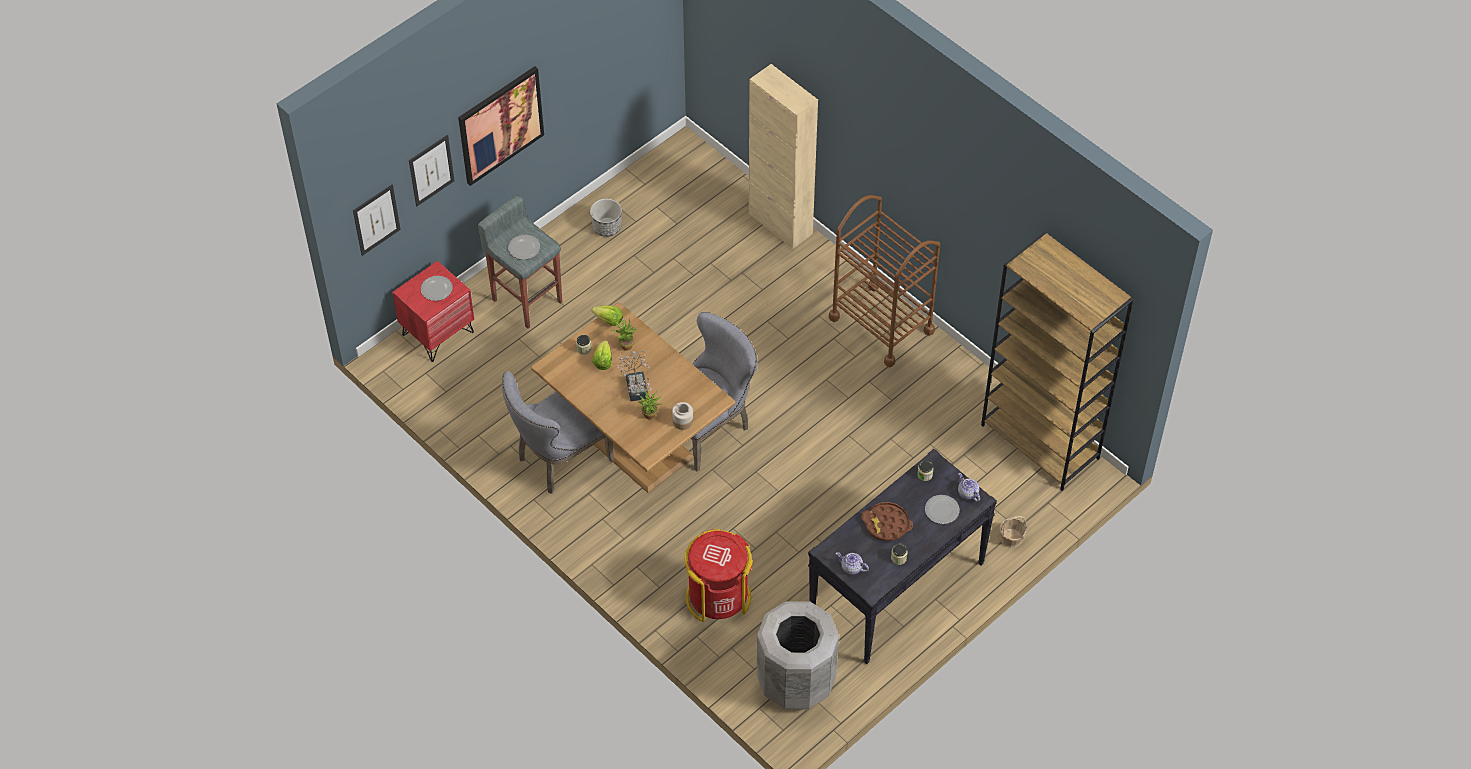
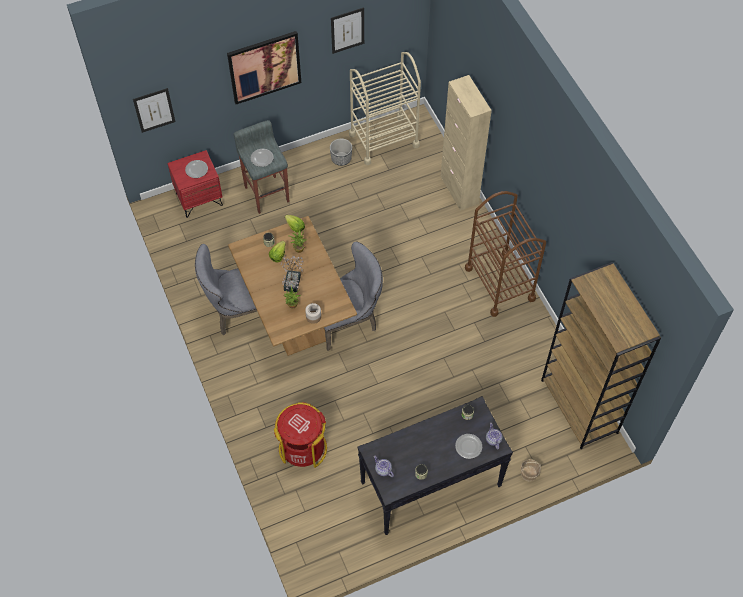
camera: 20 degrees right, 5 degrees up
(431, 170) = (202, 86): picture -> picture (347, 30)
(653, 187) = (384, 140): none -> beige cart
(796, 682) = (330, 531): grey trash can -> none
(886, 524) = (423, 444): brown tray -> none

